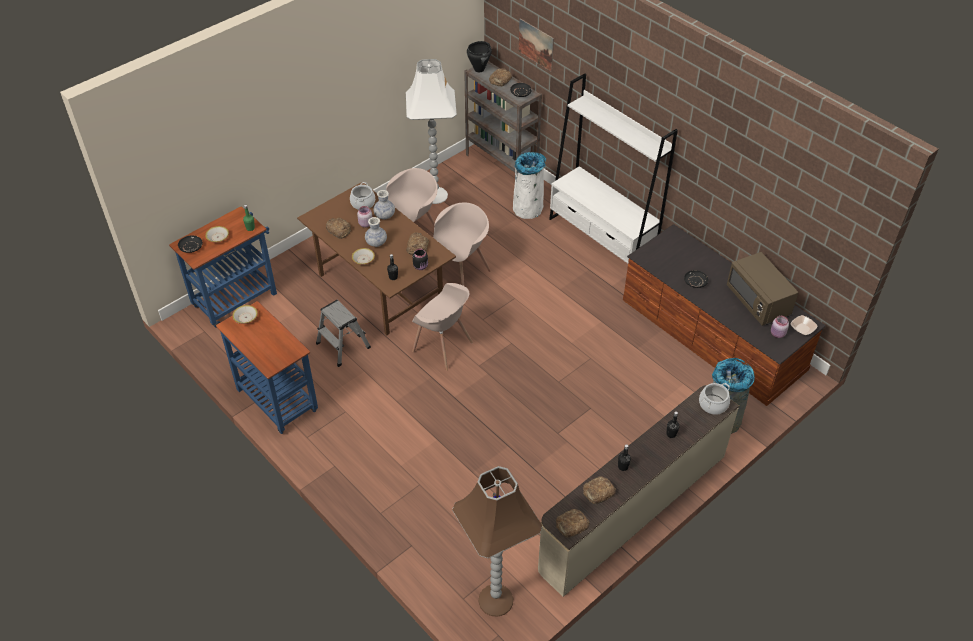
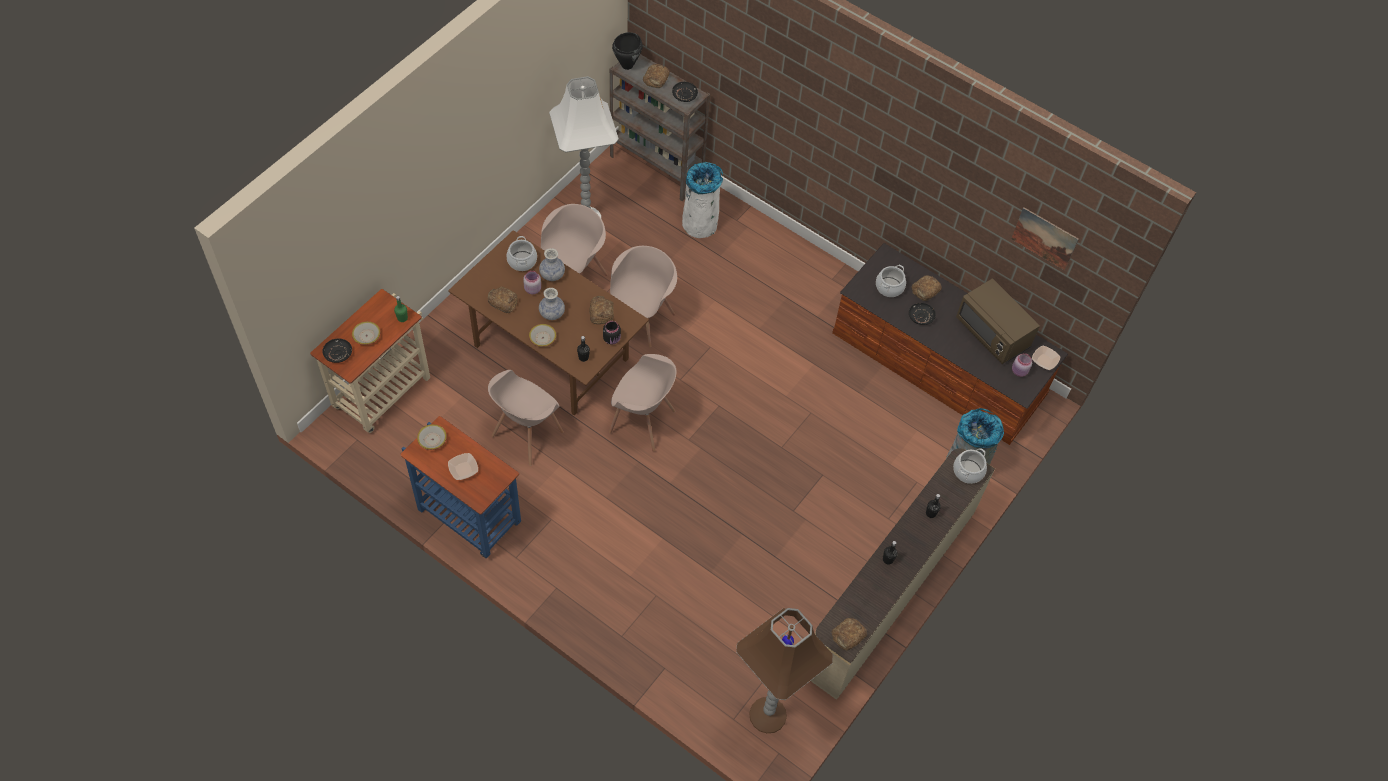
camera: 15 degrees left, 10 degrees up
(236, 299) = (383, 392): blue cart -> beige cart
(264, 342) = (463, 469): none -> bowl
(343, 345) = (527, 435): grey step ladder -> beige chair
(536, 44) = (702, 40): picture -> picture (1044, 238)
(598, 492) = (868, 593): bread -> bread (925, 290)
(601, 239) = (793, 255): white bookcase -> none
(671, 257) = (889, 287): none -> cooking pot

